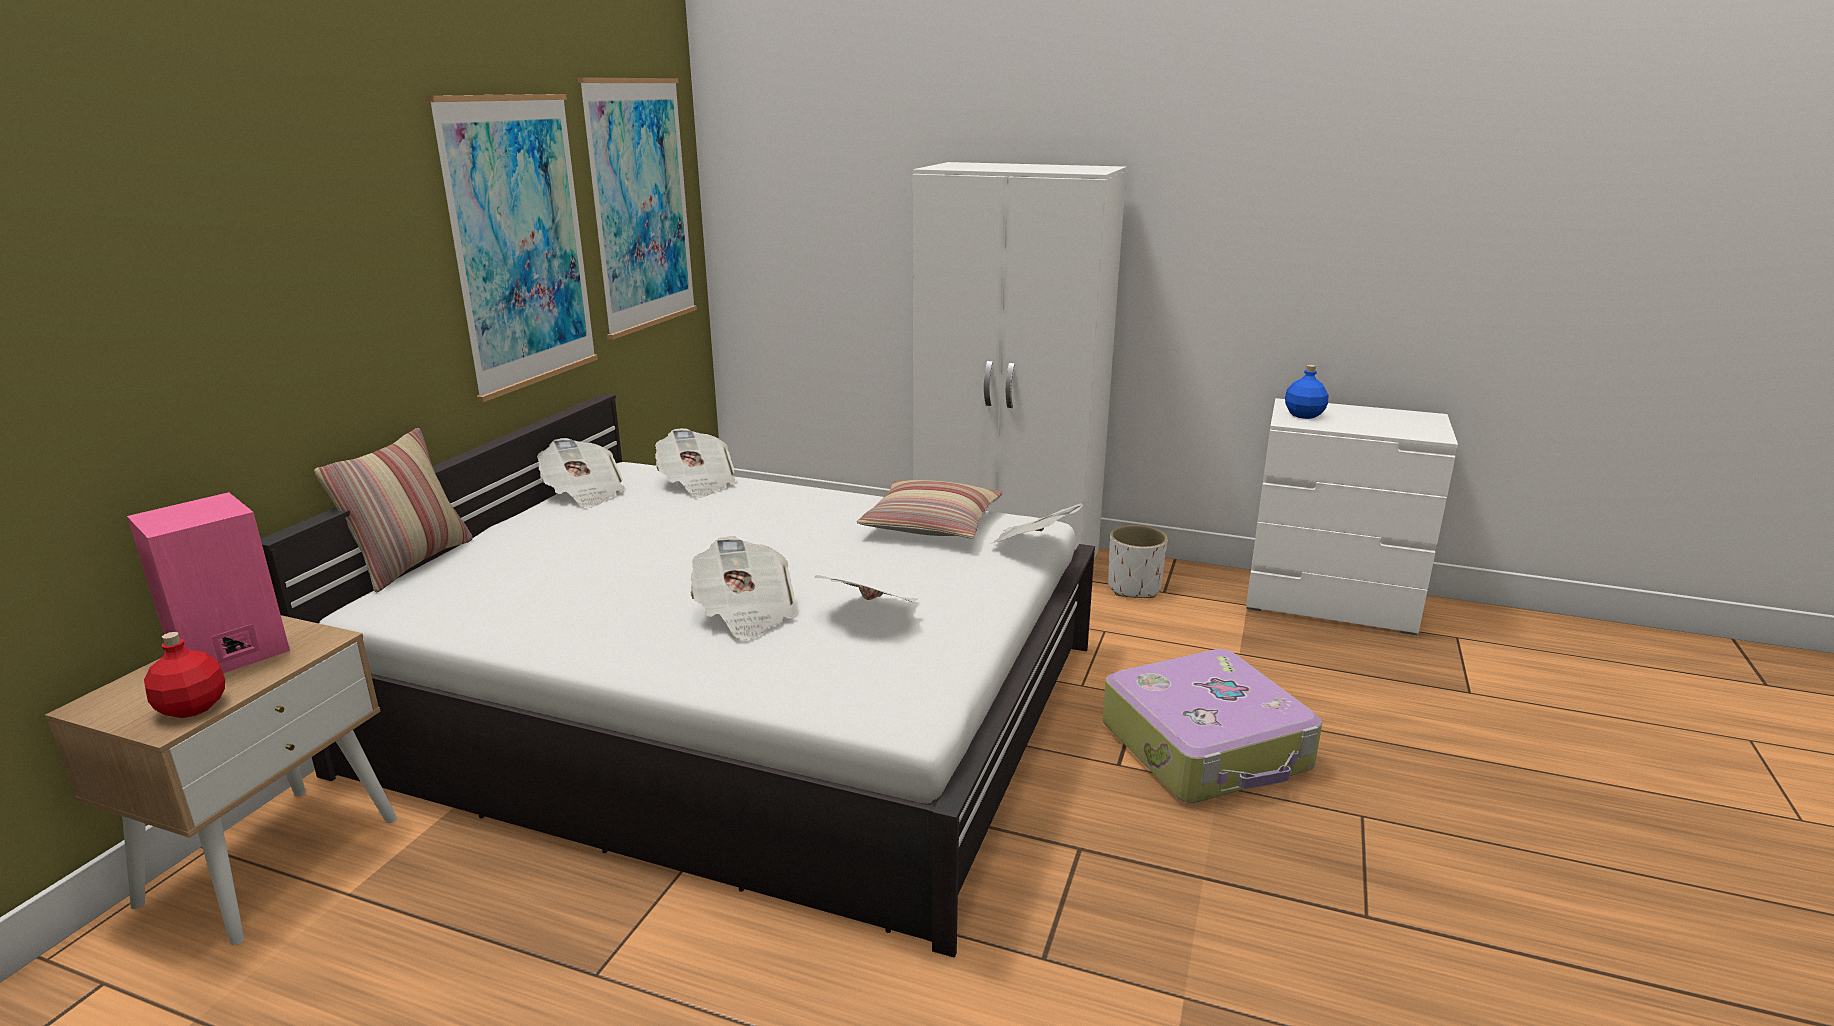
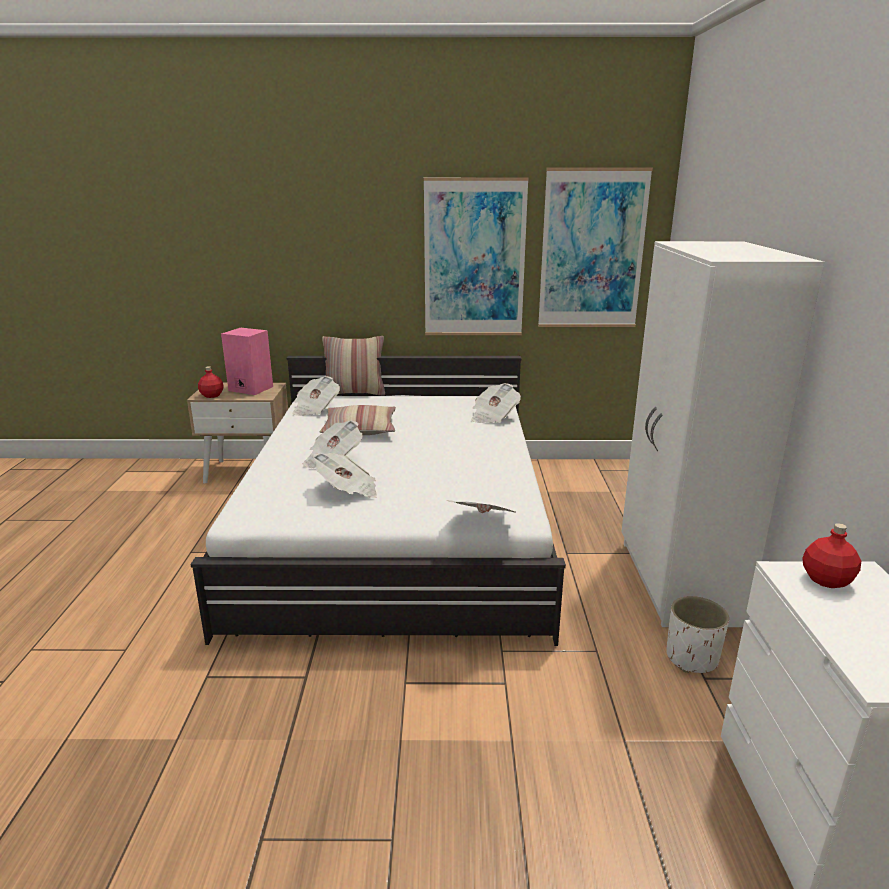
camera: 70 degrees right, 0 degrees up
(584, 493) = (454, 399): newspaper -> newspaper (315, 409)
(931, 524) = (492, 485): pillow -> pillow (360, 429)
(1207, 747) = (450, 729): suitcase -> none
(1304, 415) = (827, 580): blue bottle -> red bottle

